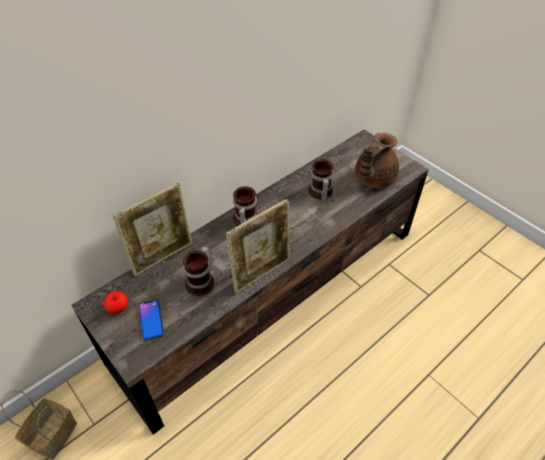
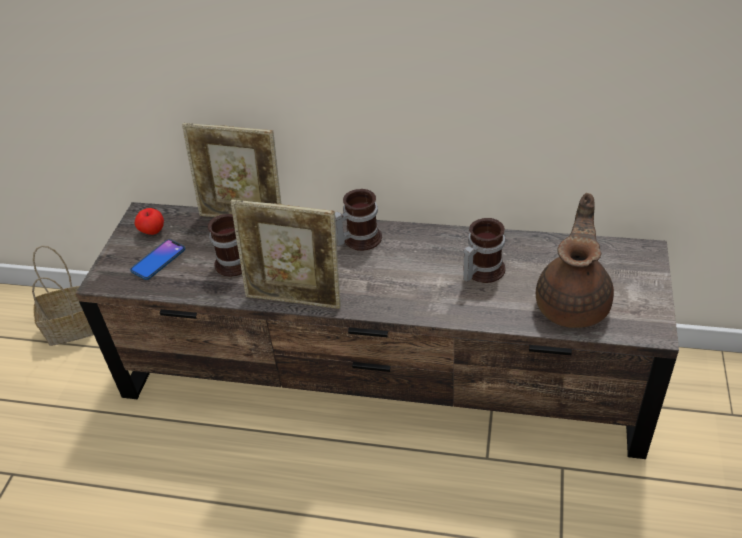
camera: 55 degrees right, 5 degrees down
(373, 179) = (573, 303): brown teapot -> brown teapot turned 105 degrees clockwise

